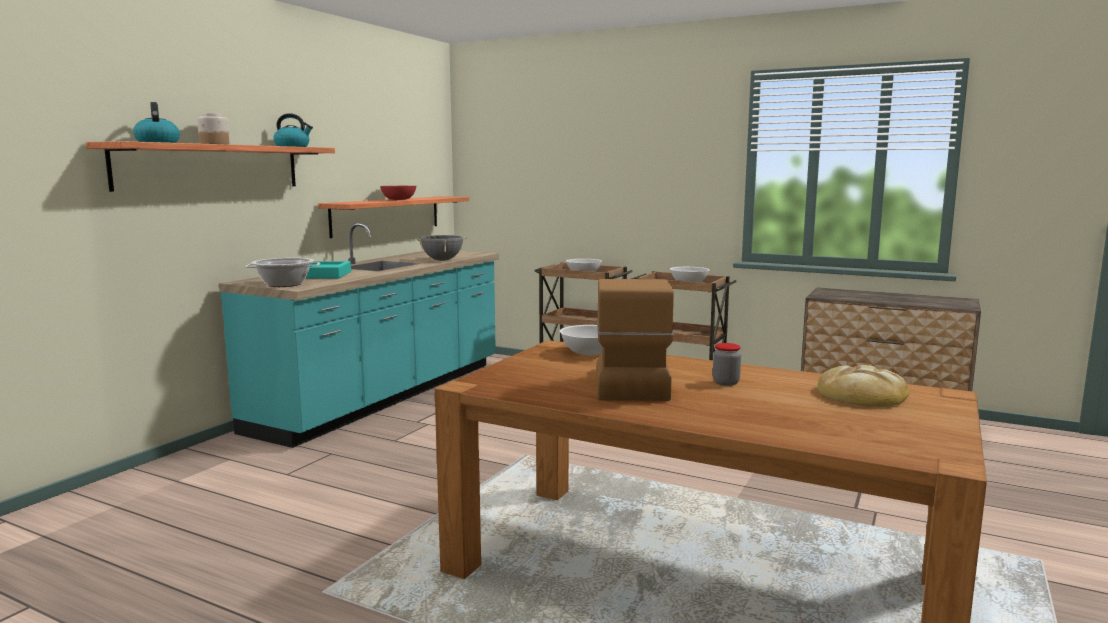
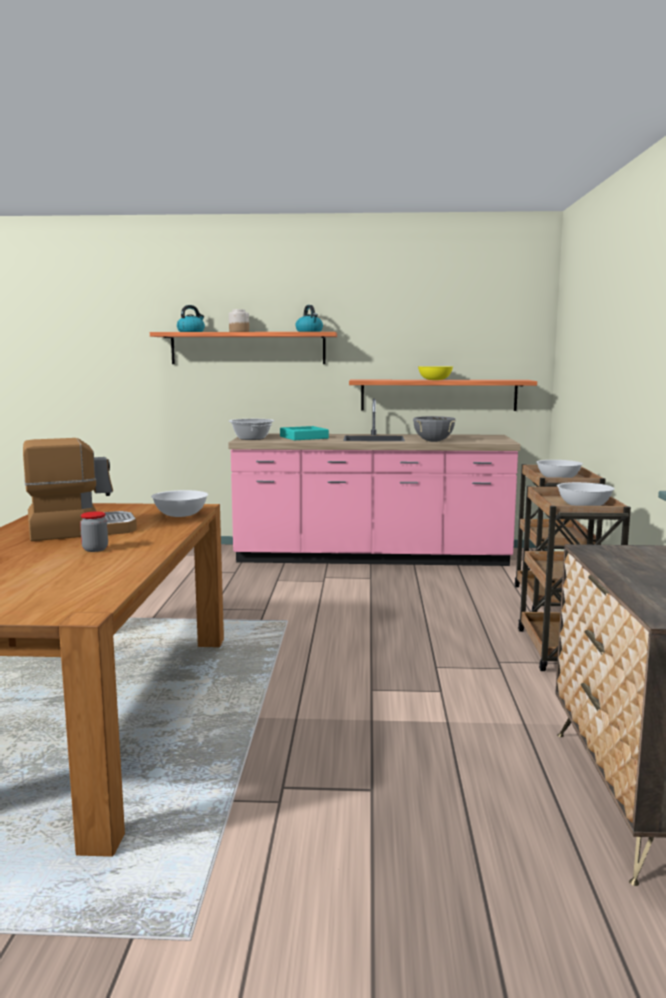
camera: 65 degrees right, 0 degrees up
(385, 395) = (371, 557): turquoise counter -> pink counter
(398, 199) = (434, 380): red bowl -> yellow bowl
(862, 394) = (69, 586): bread -> none

